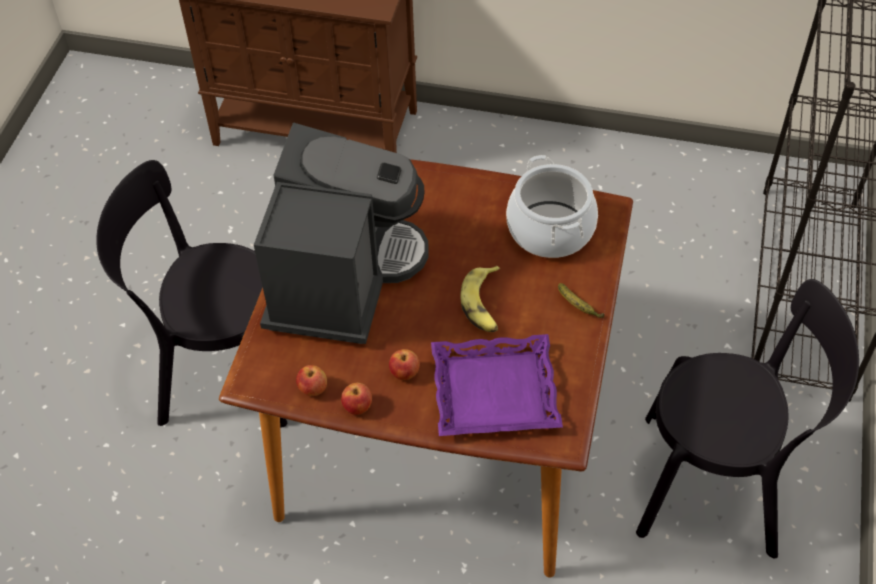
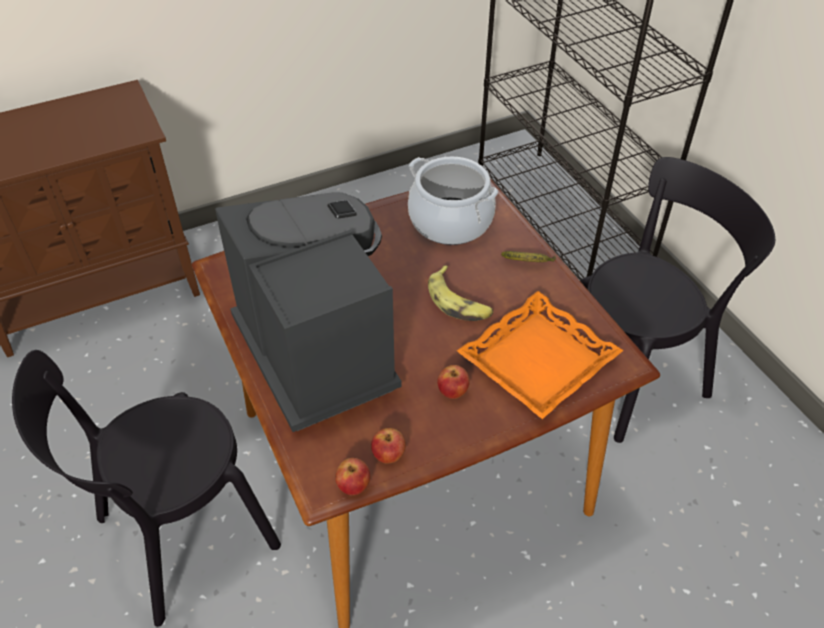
camera: 40 degrees left, 5 degrees down
(358, 407) = (443, 444): apple -> apple (354, 486)
(494, 393) = (538, 361): purple tray -> orange tray

